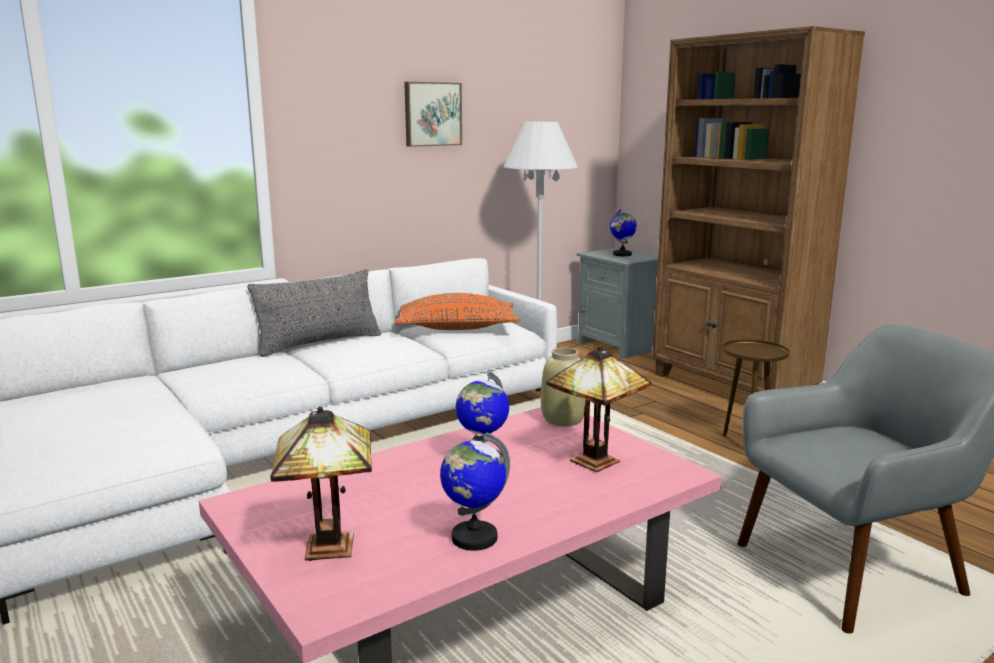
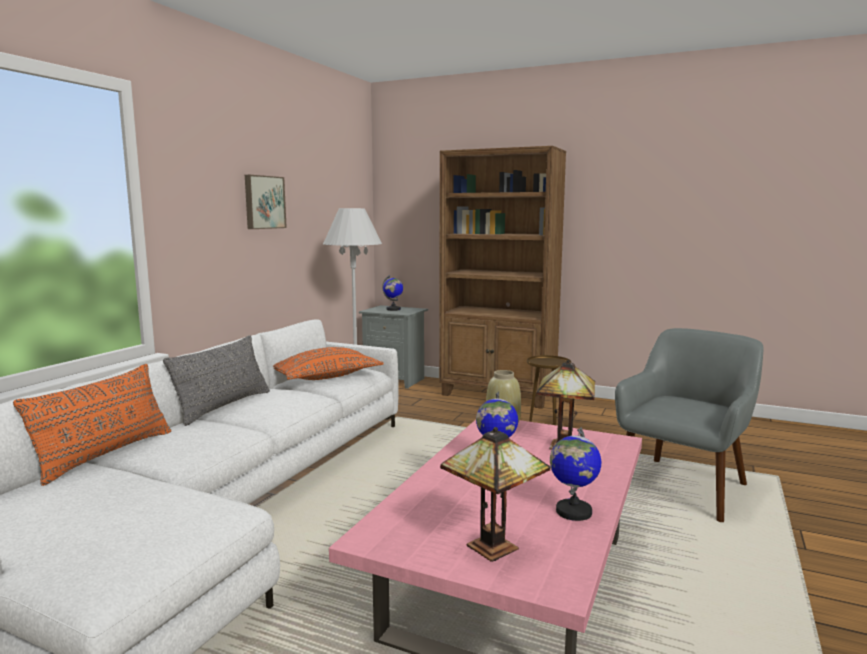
camera: 30 degrees left, 5 degrees down
(169, 371) = (105, 455): none -> orange pillow

